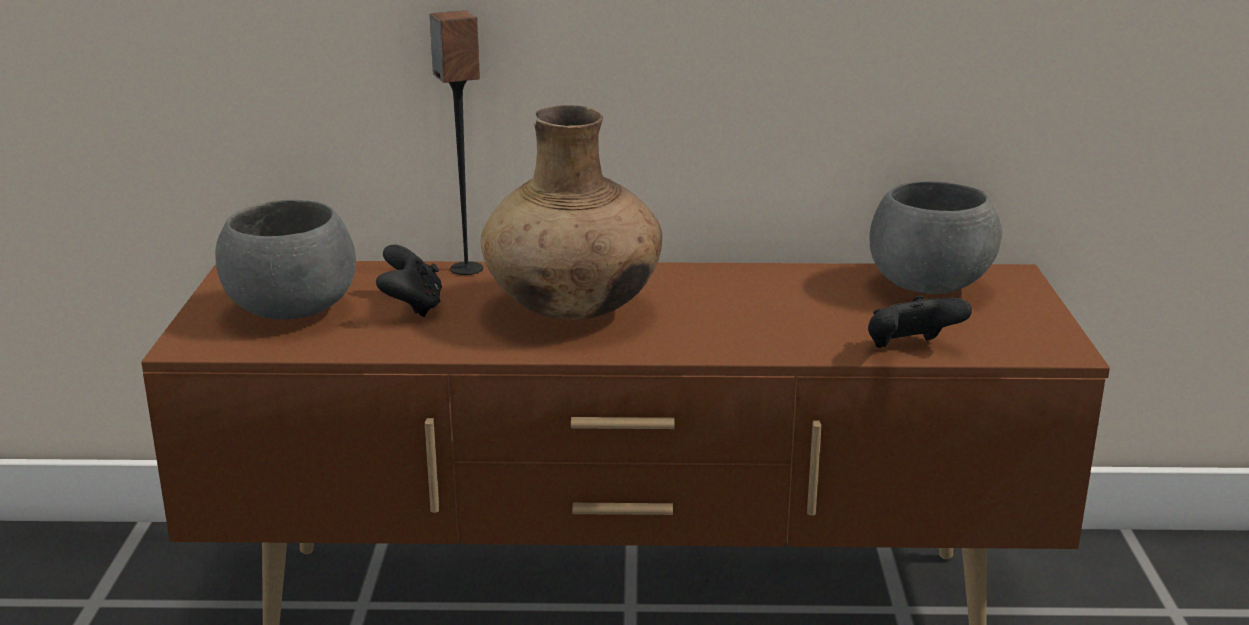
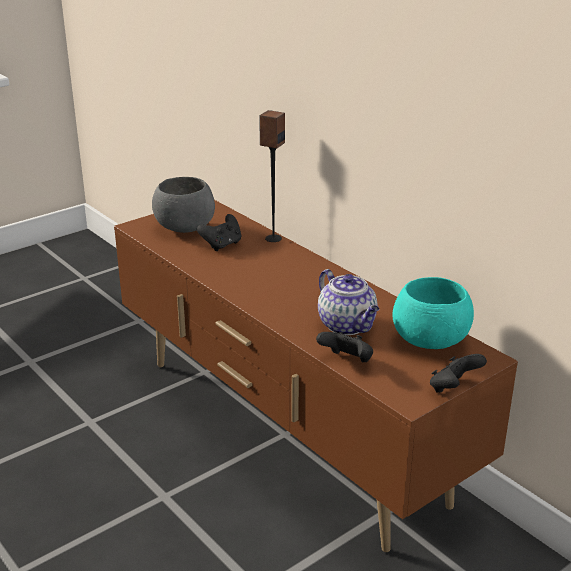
camera: 50 degrees right, 5 degrees up
(573, 310) = (267, 274): brown vase -> none
(814, 315) = (348, 326): none -> teapot
(931, 288) = (430, 342): grey bowl -> turquoise bowl
(1060, 316) = (453, 388): none -> black game controller

